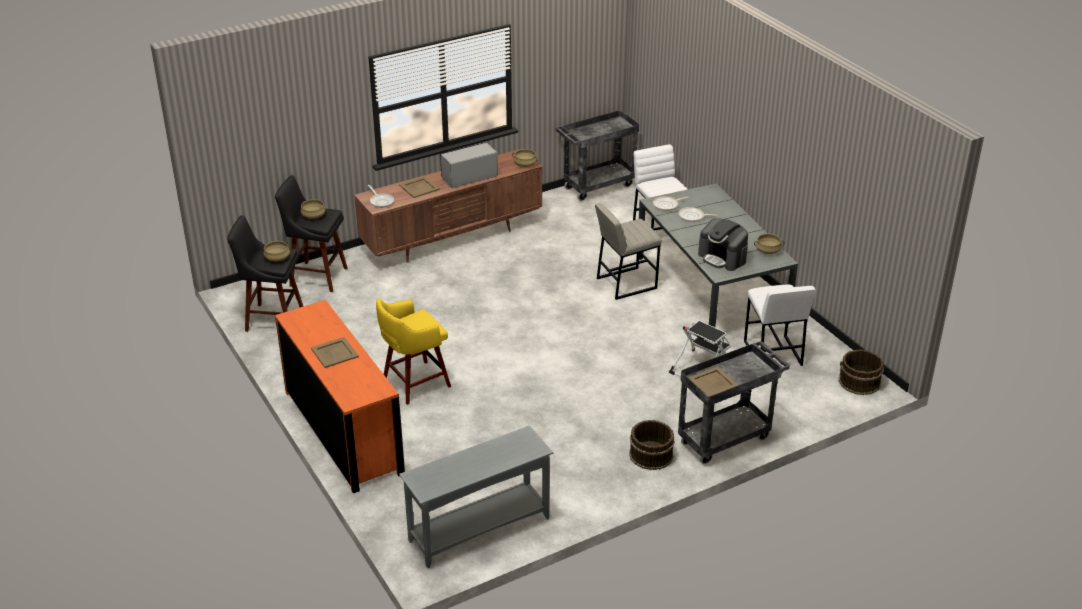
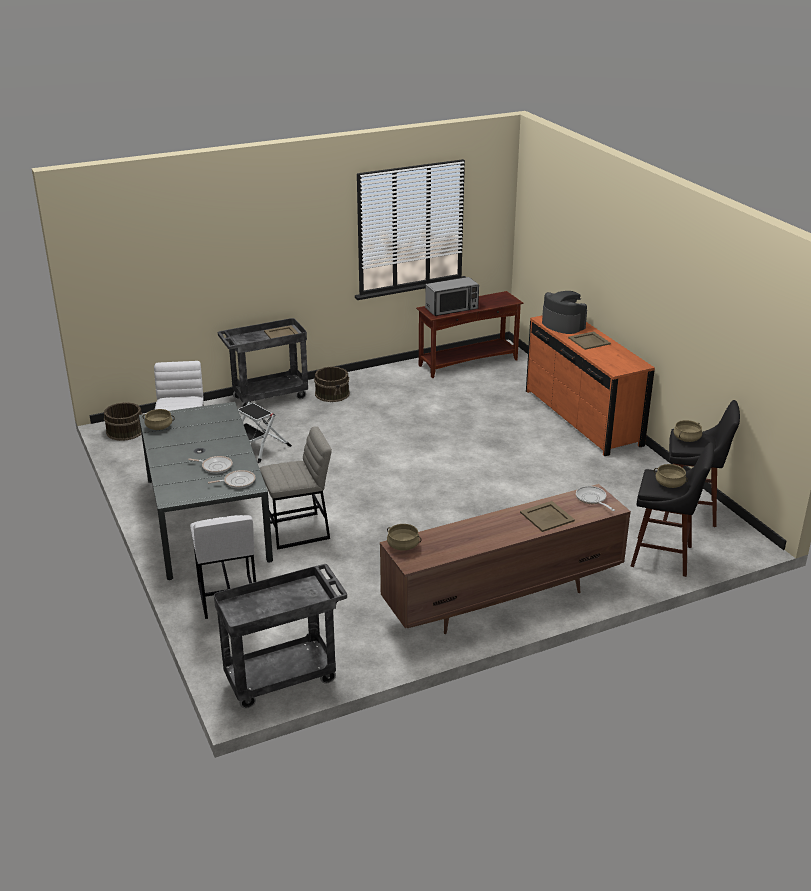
camera: 175 degrees left, 5 degrees down
(414, 383) = (528, 448): yellow stool -> none
(469, 177) = (482, 529): microwave -> microwave (452, 308)
(479, 530) = (468, 362): grey console table -> brown console table
(722, 257) = (211, 422): coffee machine -> coffee machine (563, 325)

